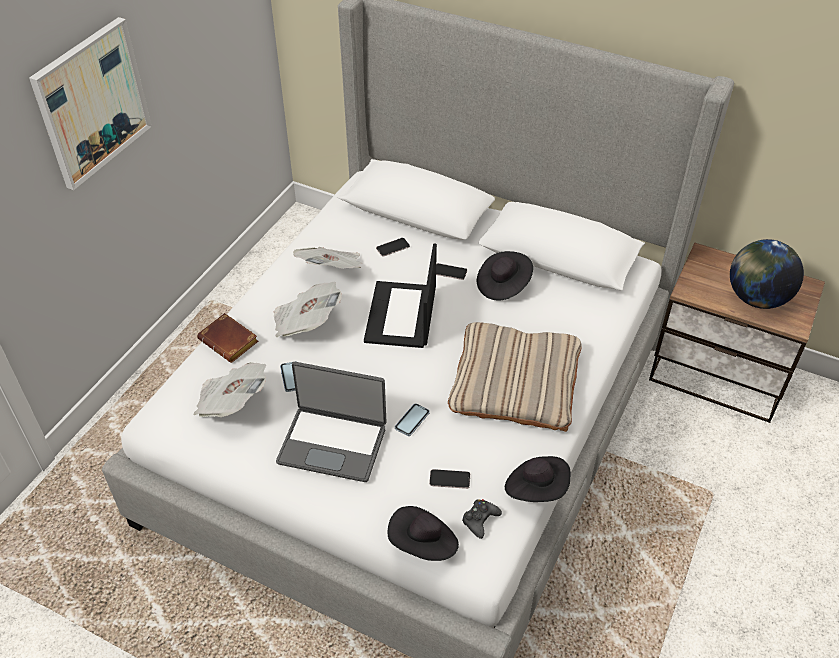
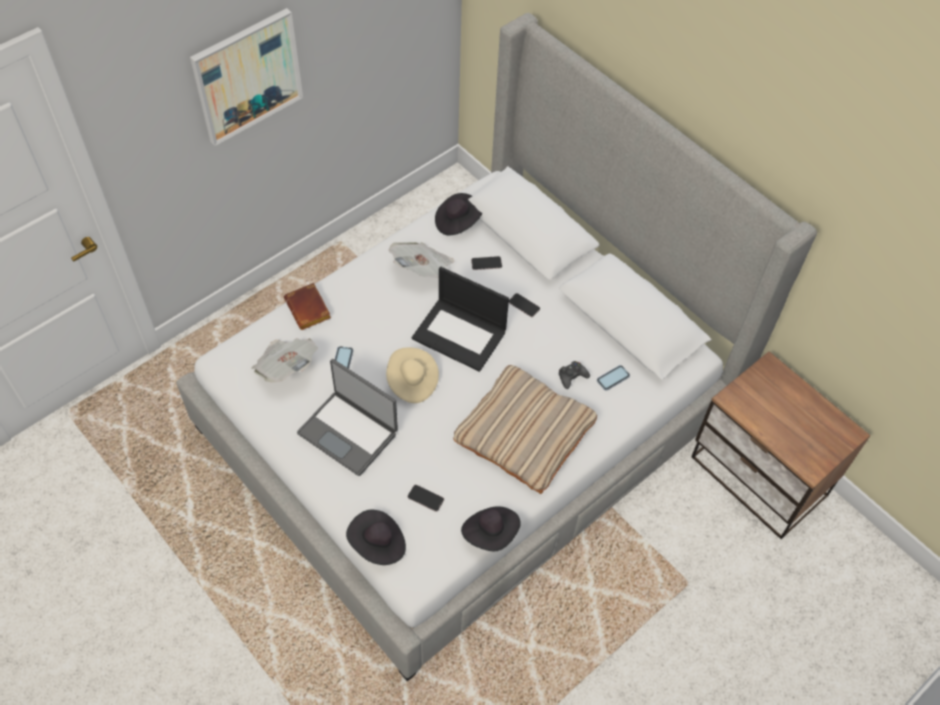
camera: 20 degrees right, 10 degrees up
(306, 323) = (378, 313): newspaper -> none
(375, 374) = (412, 382): none -> beige hat
(402, 315) = (460, 334): laptop -> laptop turned 90 degrees counterclockwise
(412, 420) = (421, 435): phone -> phone (613, 378)
(480, 520) = (432, 542): black game controller -> black game controller (572, 376)
(503, 285) = (564, 335): black hat -> black hat (457, 222)
(756, 298) = (791, 429): globe -> none

